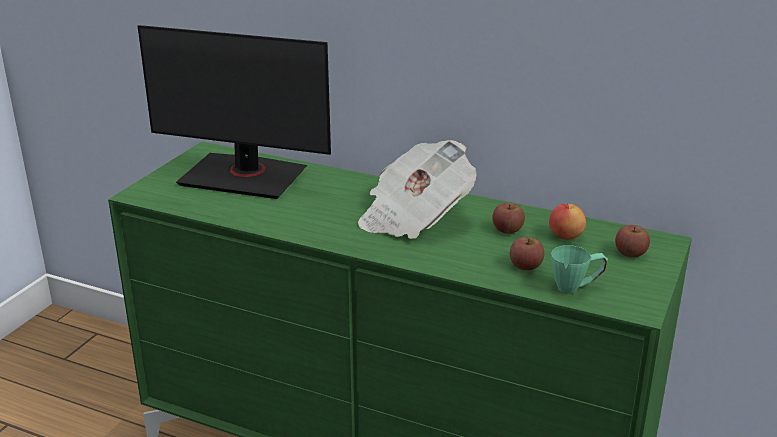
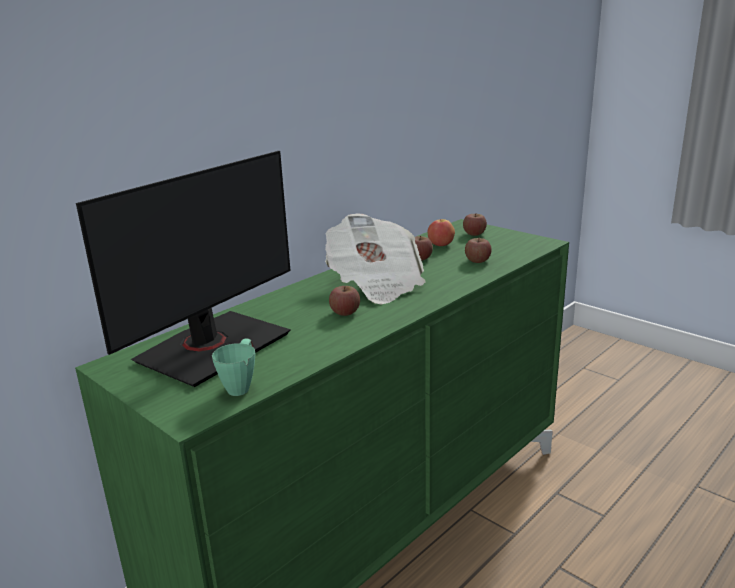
camera: 70 degrees left, 5 degrees down
(334, 214) = (345, 312): none -> apple
(576, 287) = (513, 252): green mug -> green mug (241, 385)

